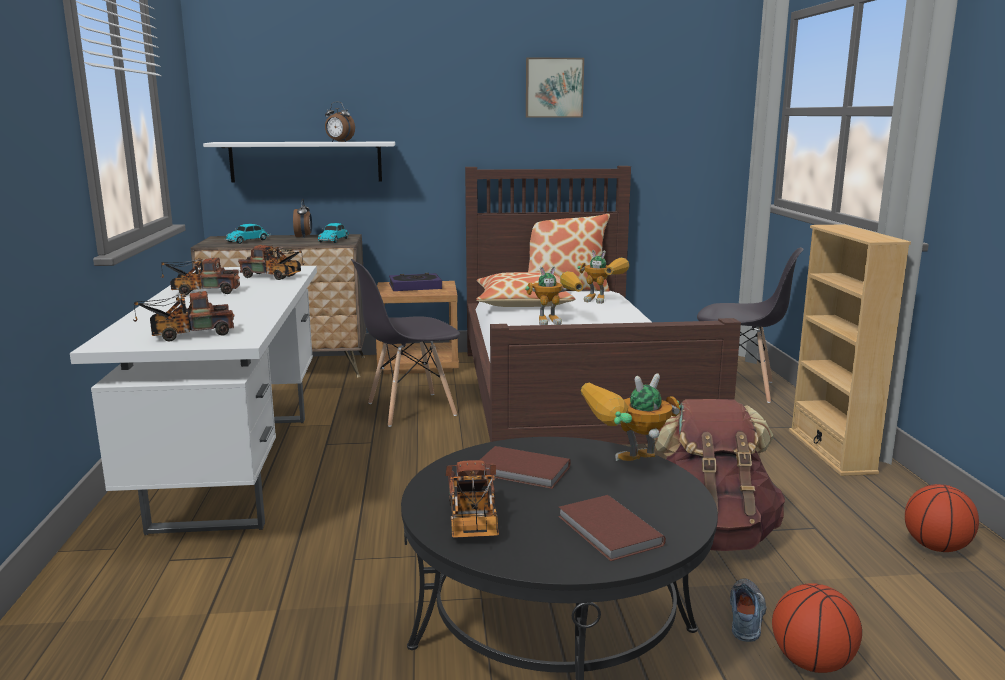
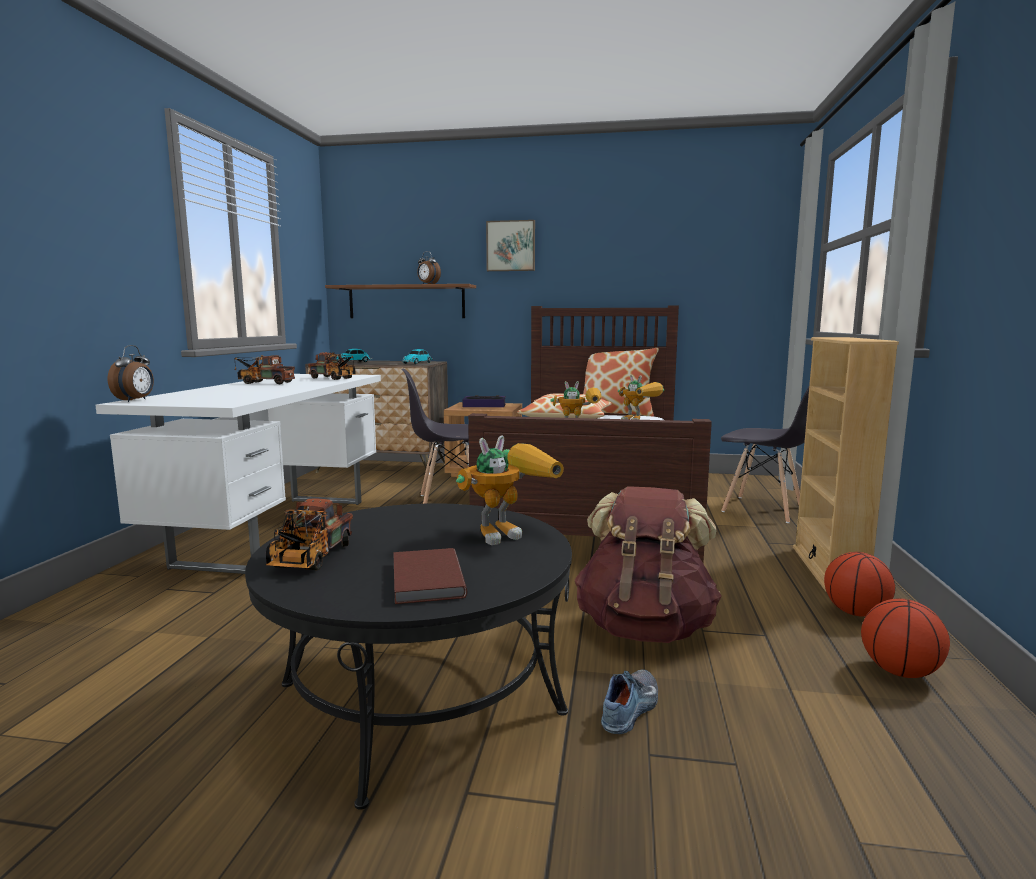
camera: 15 degrees right, 5 degrees down
(186, 335) = (197, 400): toy truck -> none
(304, 237) = (399, 361): alarm clock -> alarm clock (135, 400)
(306, 161) = (406, 302): white shelf -> brown shelf
(522, 471) = (408, 526): brown book -> none
(554, 88) = (611, 238): picture -> picture (511, 246)
(625, 467) = (509, 532): toy robot -> toy robot turned 150 degrees clockwise
(811, 663) = (671, 768): basketball -> basketball (855, 613)

